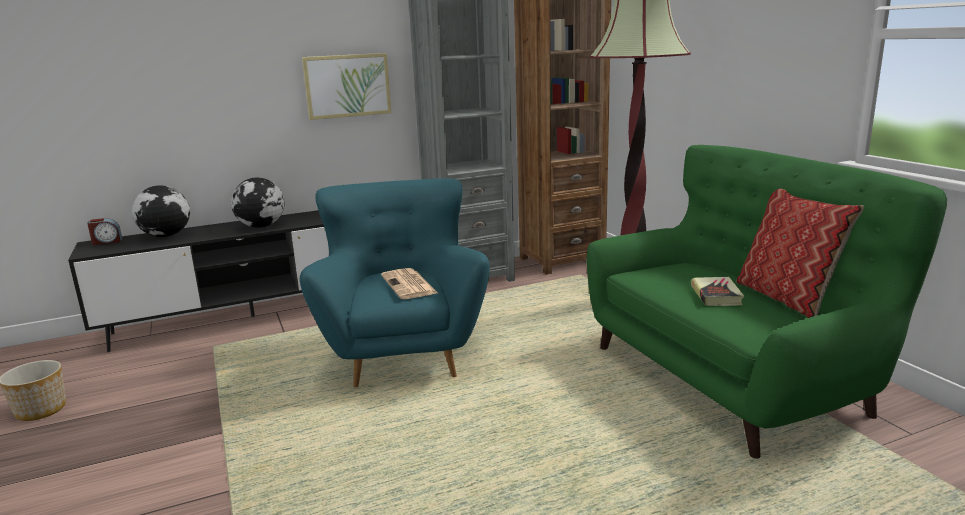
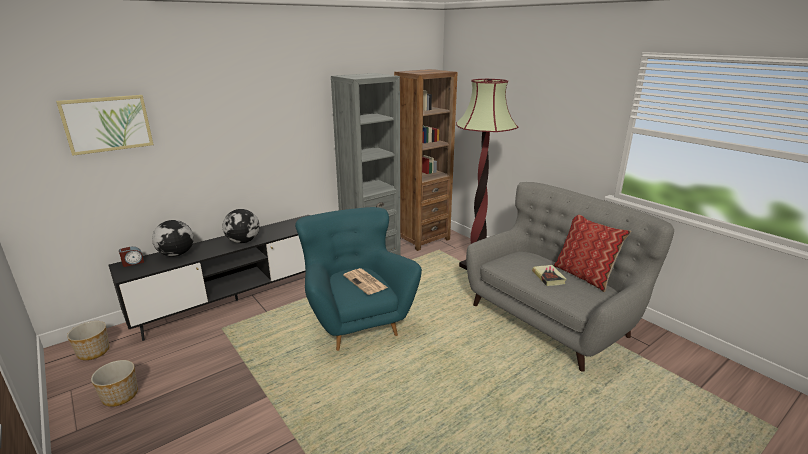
camera: 15 degrees left, 5 degrees up
(44, 358) = (94, 351): none -> planter
(347, 86) = (291, 139): picture -> picture (107, 124)
(729, 377) = (550, 319): green sofa -> grey sofa

